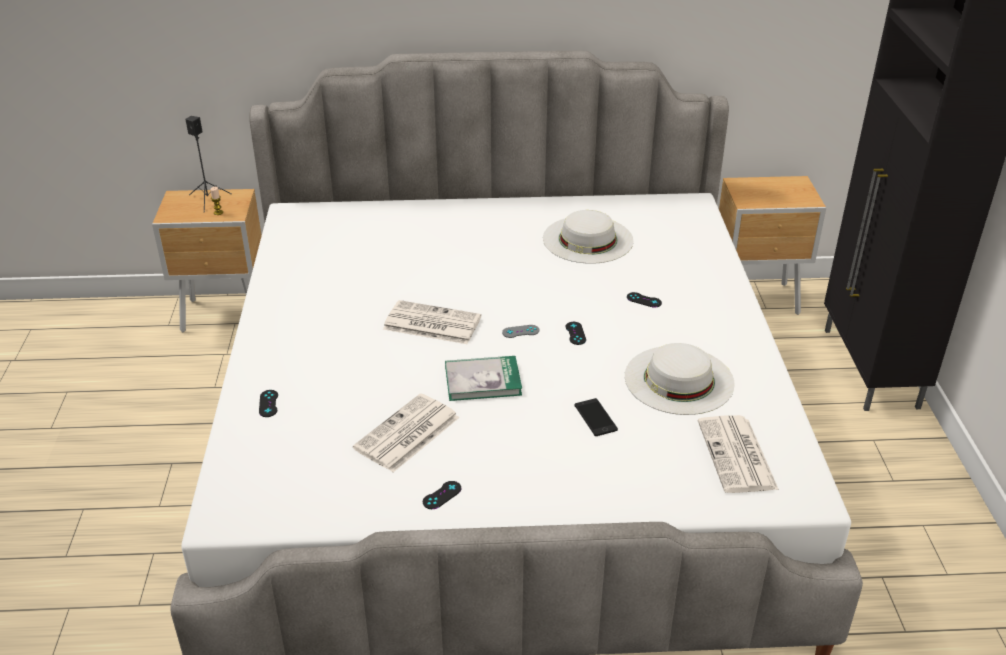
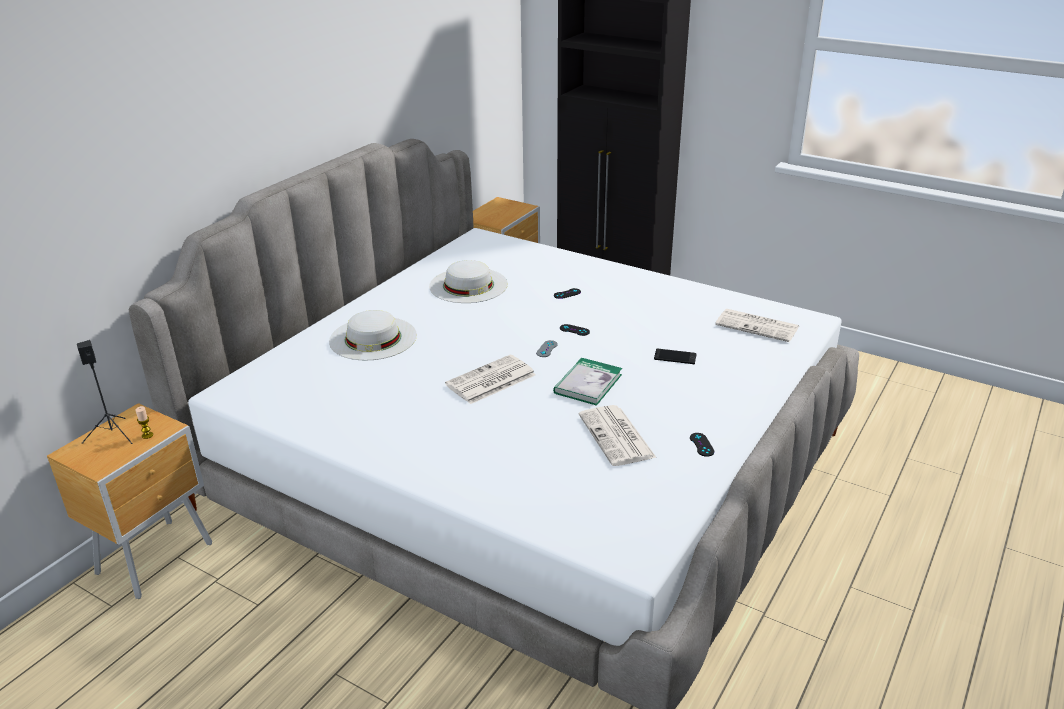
camera: 55 degrees left, 5 degrees down
(268, 403) = (506, 491): black game controller -> none
(679, 379) = (666, 315): white hat -> white hat (373, 338)

